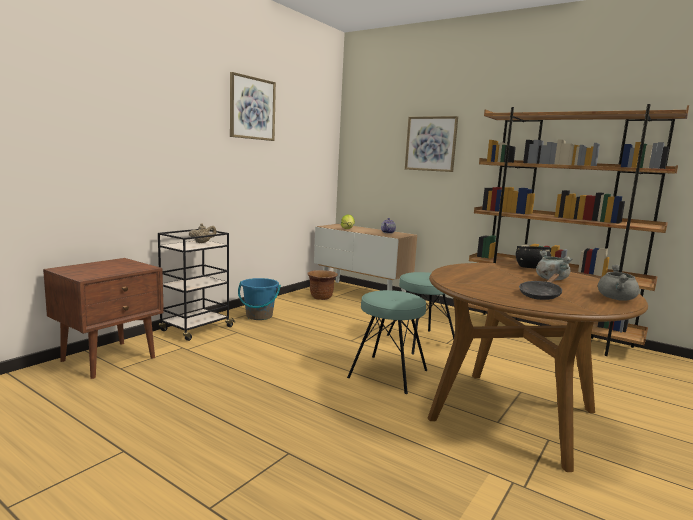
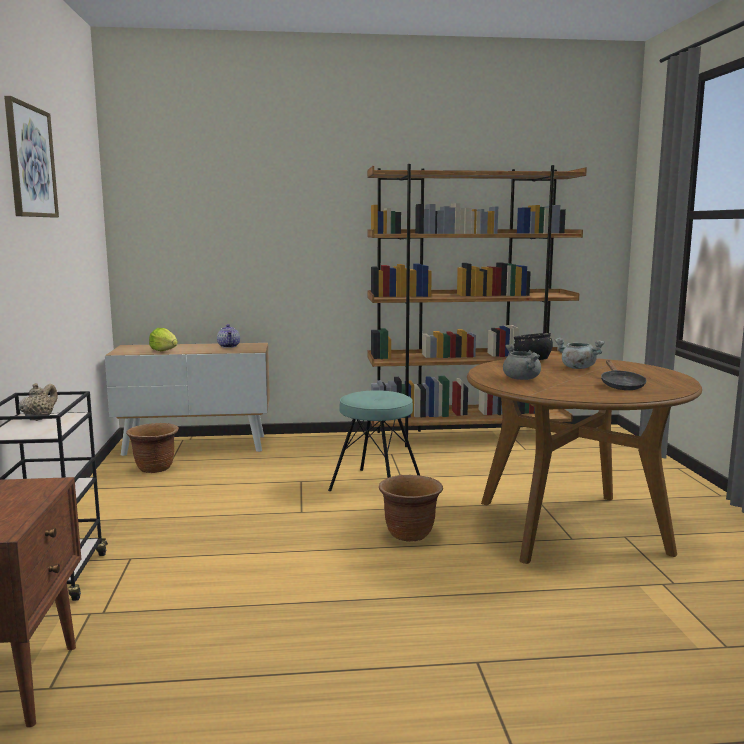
camera: 40 degrees left, 0 degrees up
(259, 316) = (116, 524): blue bucket -> none
(388, 374) = (410, 534): turquoise stool -> brown planter
(431, 144) = (273, 210): picture -> none
(617, 299) = (663, 375): grey cooking pot -> grey cooking pot (522, 379)

